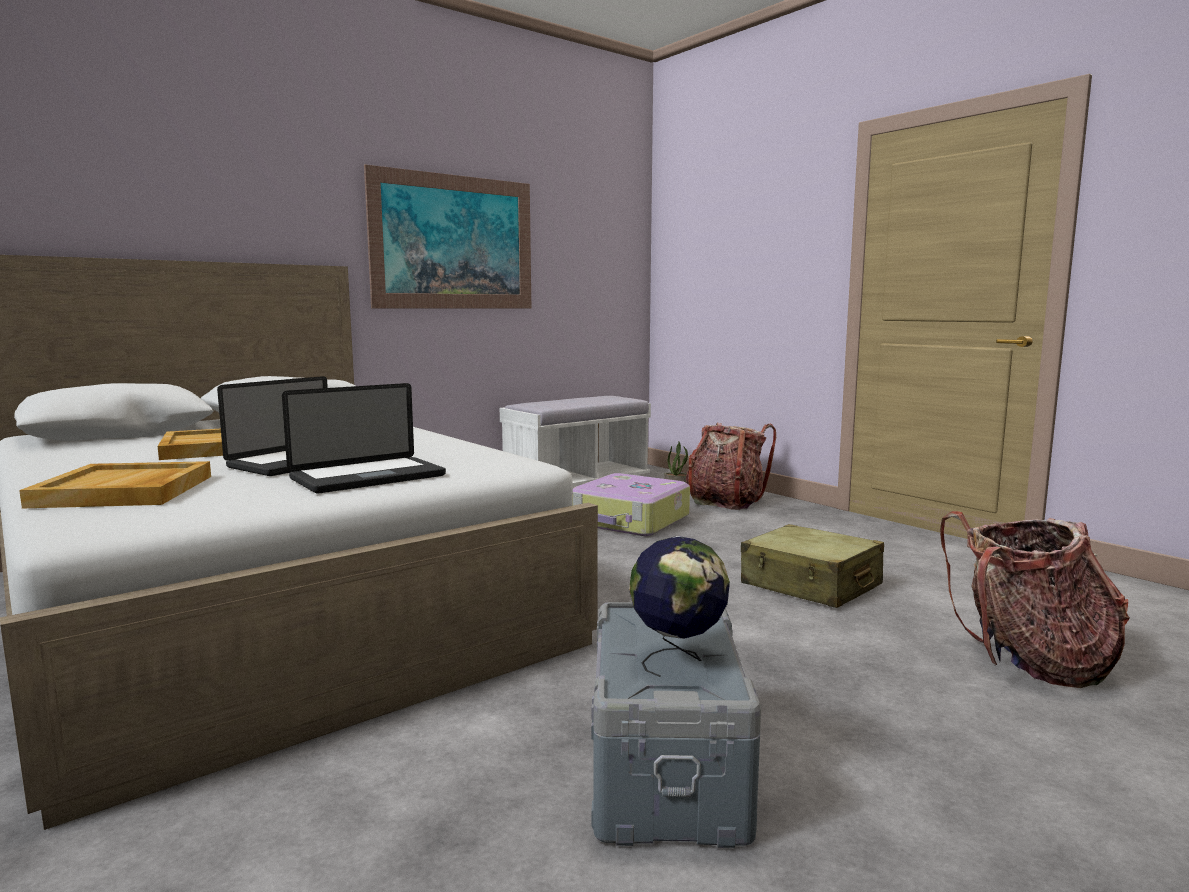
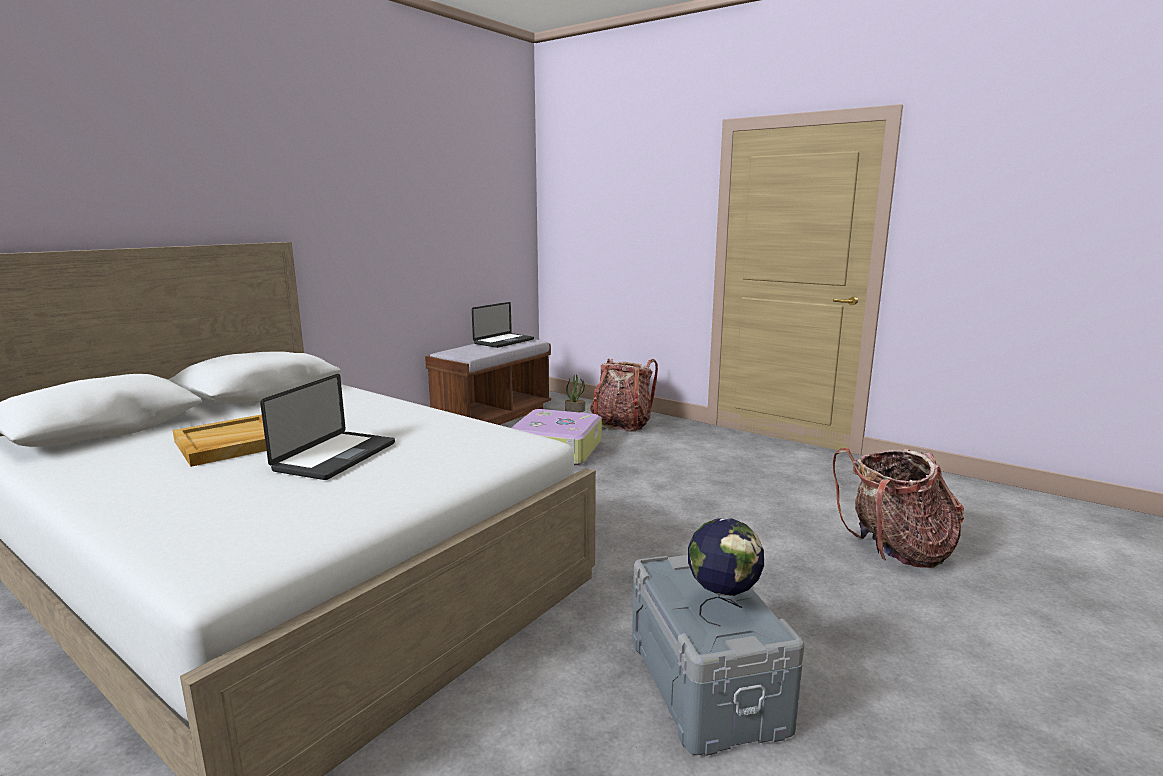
camera: 15 degrees left, 5 degrees up
(125, 491) = (204, 516): beige tray -> none
(368, 477) = (417, 472): laptop -> laptop (504, 341)
(453, 242) = (380, 212): picture -> none
(577, 485) = (492, 416): white bench -> brown bench
(810, 585) = (723, 500): beige suitcase -> none

